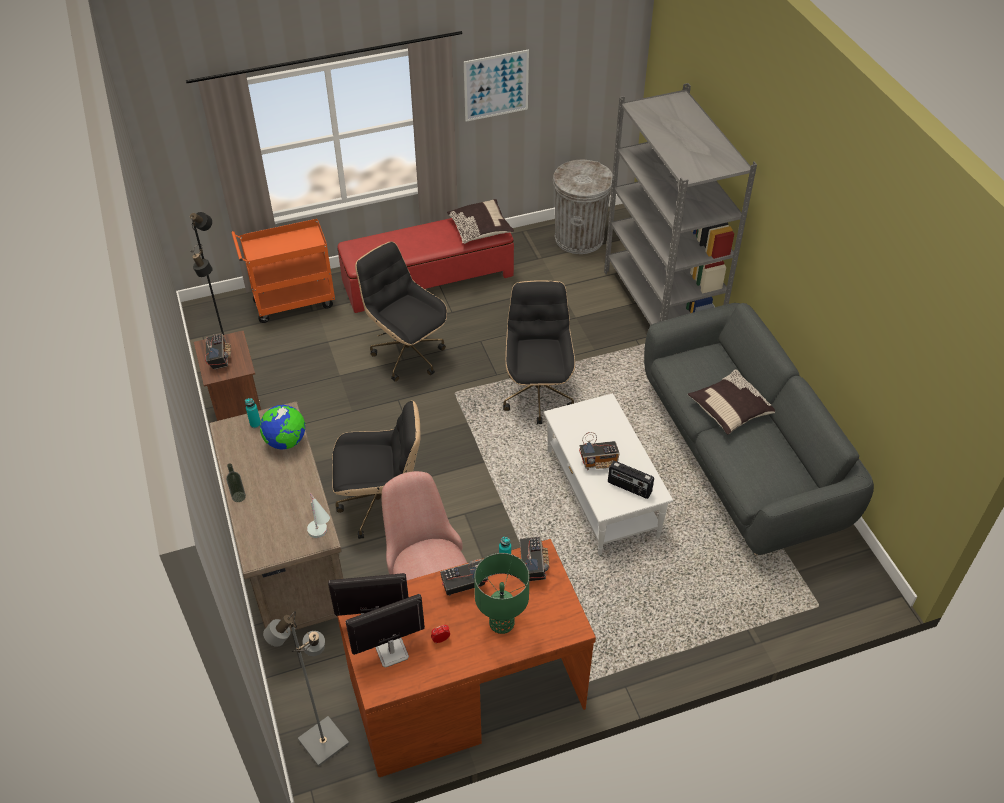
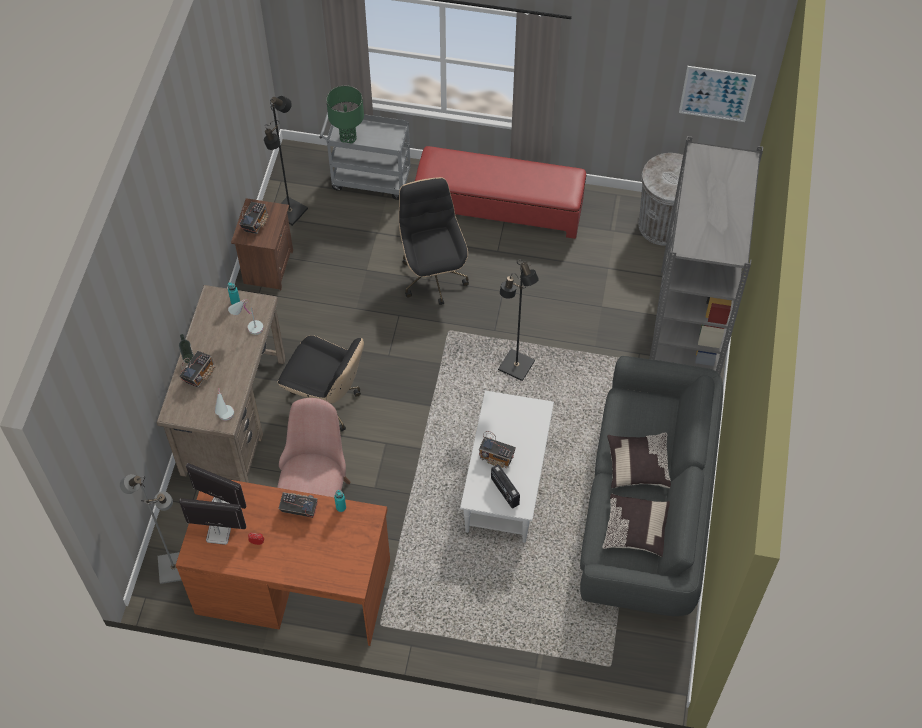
camera: 30 degrees right, 10 degrees up
(286, 441) = (248, 328): globe -> white table lamp
(292, 305) = (369, 183): orange cart -> grey cart
(480, 229) = (554, 186): pillow -> pillow (635, 530)
(496, 85) = (606, 66): picture -> picture (716, 93)
(502, 623) = (306, 553): green table lamp -> green table lamp (348, 138)
(533, 566) = (358, 522): radio -> radio (199, 375)
(537, 394) = (516, 365): black office chair -> black floor lamp

